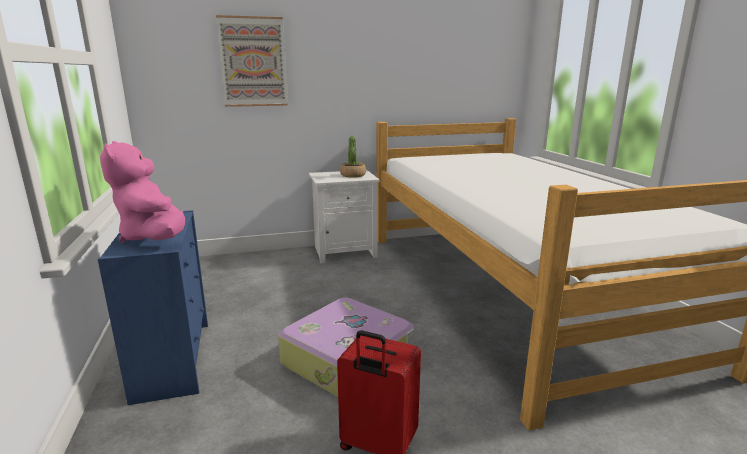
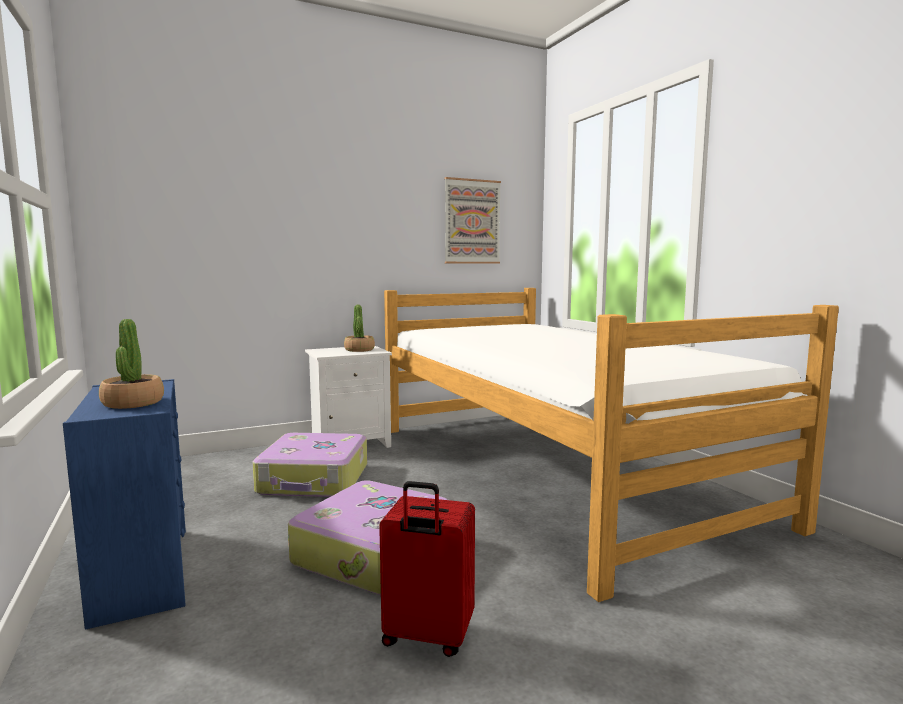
camera: 10 degrees left, 10 degrees down
(154, 238) = (133, 403): pink plush toy -> potted plant
(253, 62) = (240, 220): picture -> picture (472, 222)
(311, 285) = (314, 480): none -> suitcase

